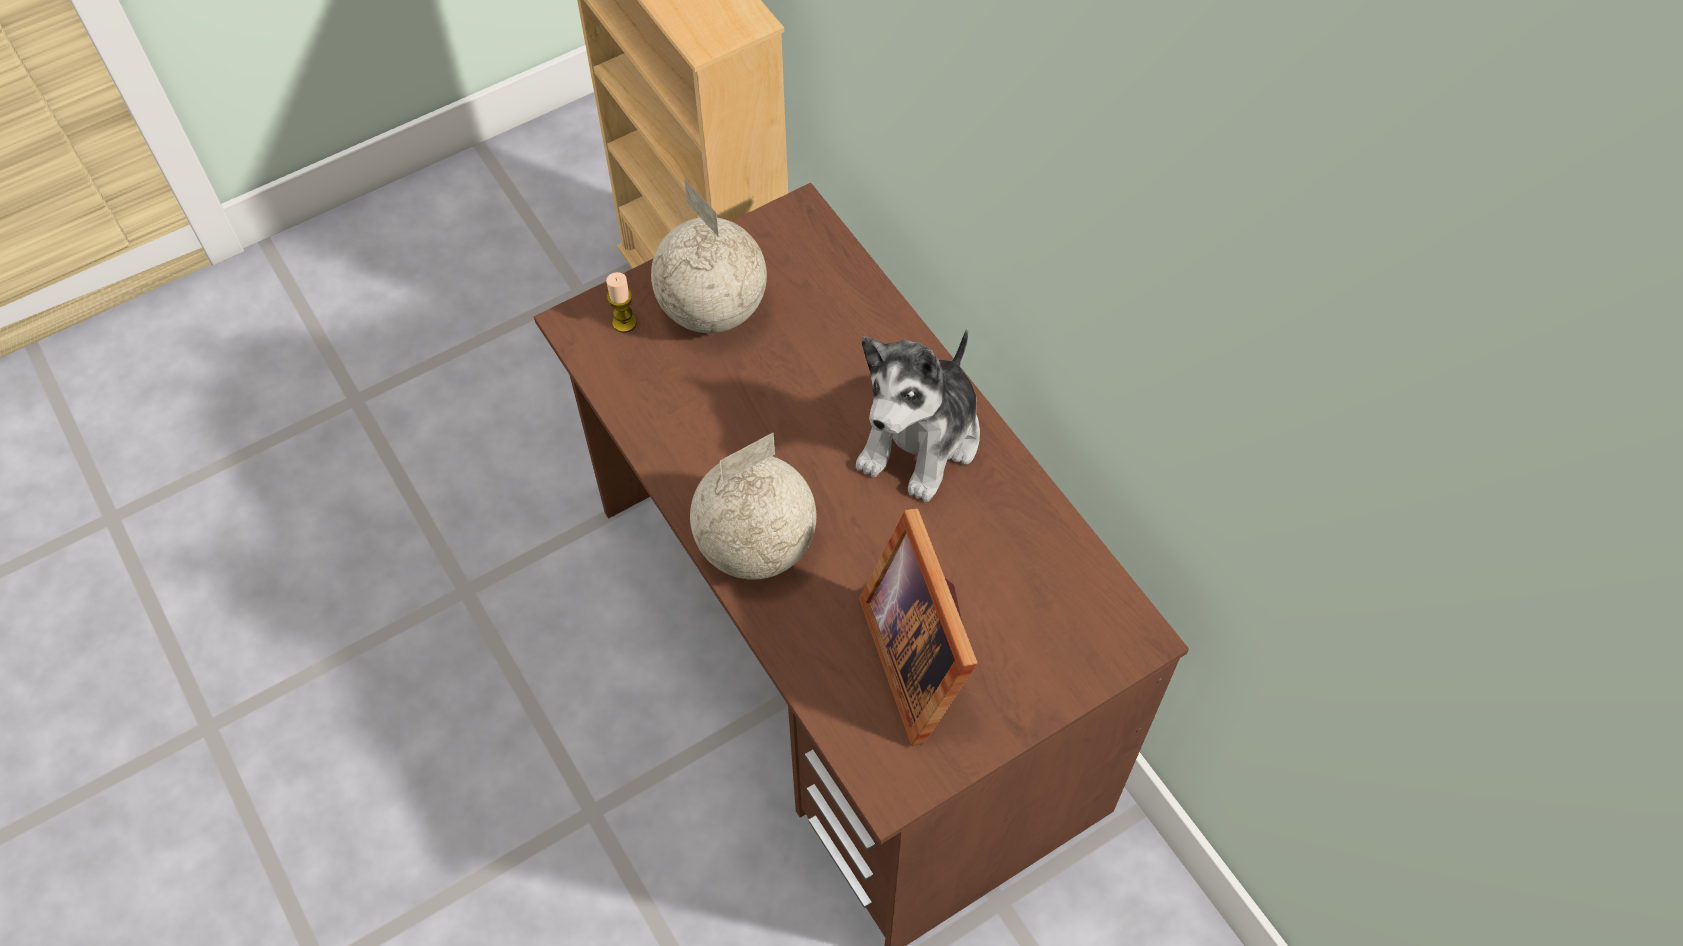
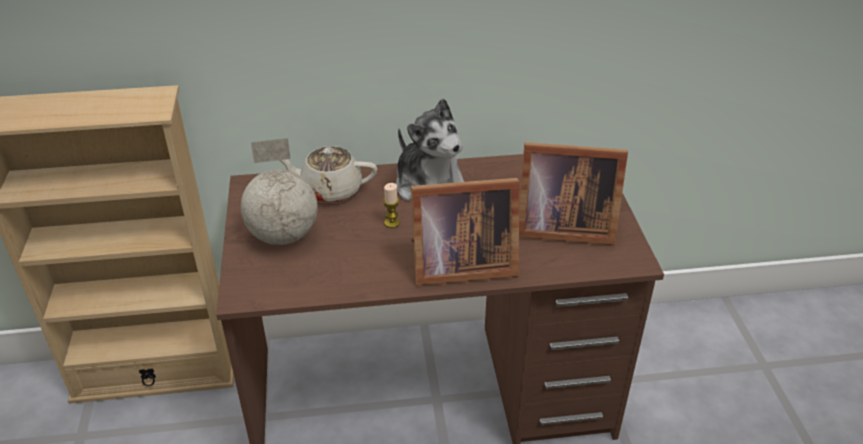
camera: 65 degrees left, 20 degrees down
(624, 323) = (260, 274): candle -> candle (392, 223)
(758, 546) = (458, 265): globe -> picture frame
(843, 314) = (330, 190): none -> beige teapot

